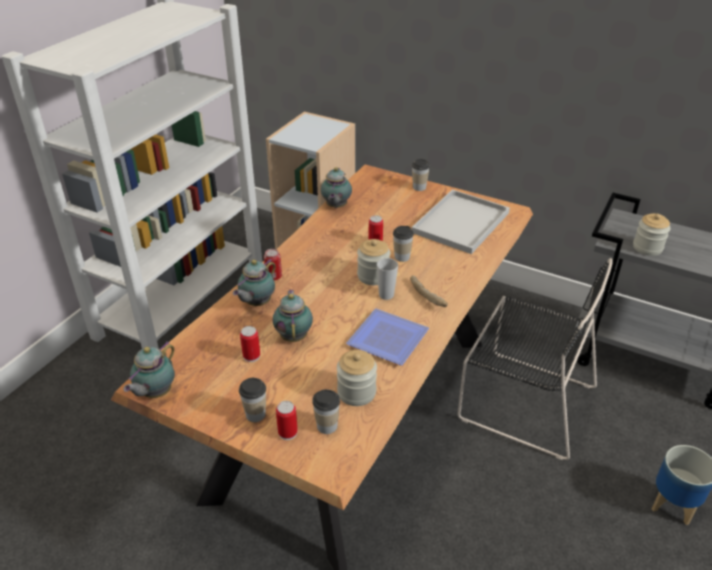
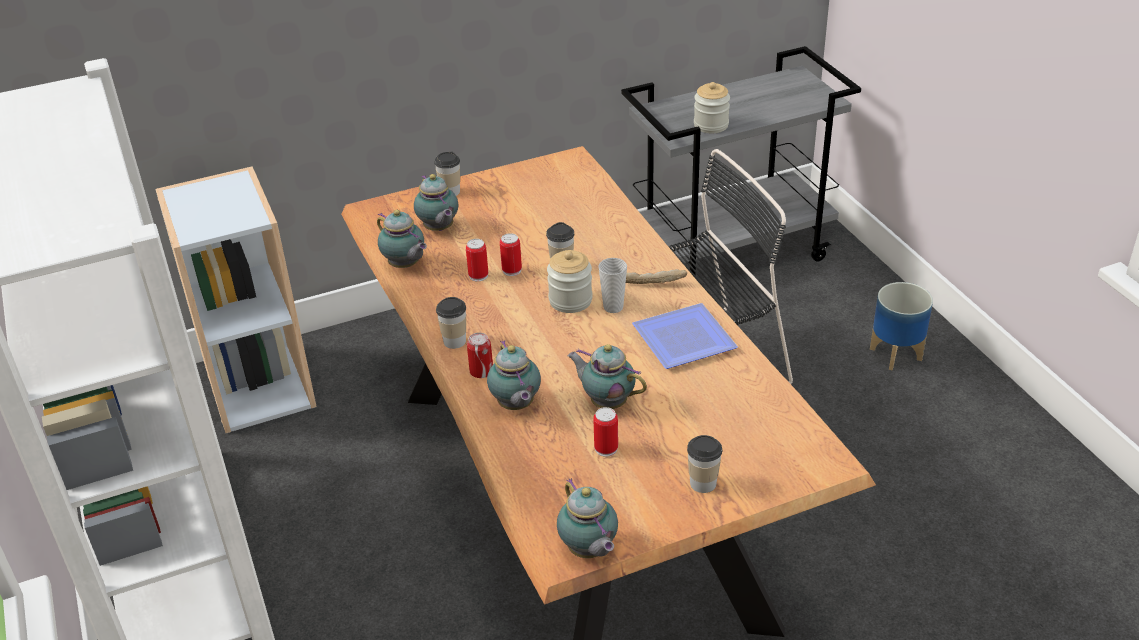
camera: 50 degrees left, 0 degrees up
(287, 433) = (753, 471): can -> can (478, 275)
(327, 426) = (769, 439): cup -> cup (454, 341)
(356, 392) = (741, 397): jar -> none
(381, 201) = (439, 229): none -> teapot
(460, 221) = (550, 198): white tray -> none

